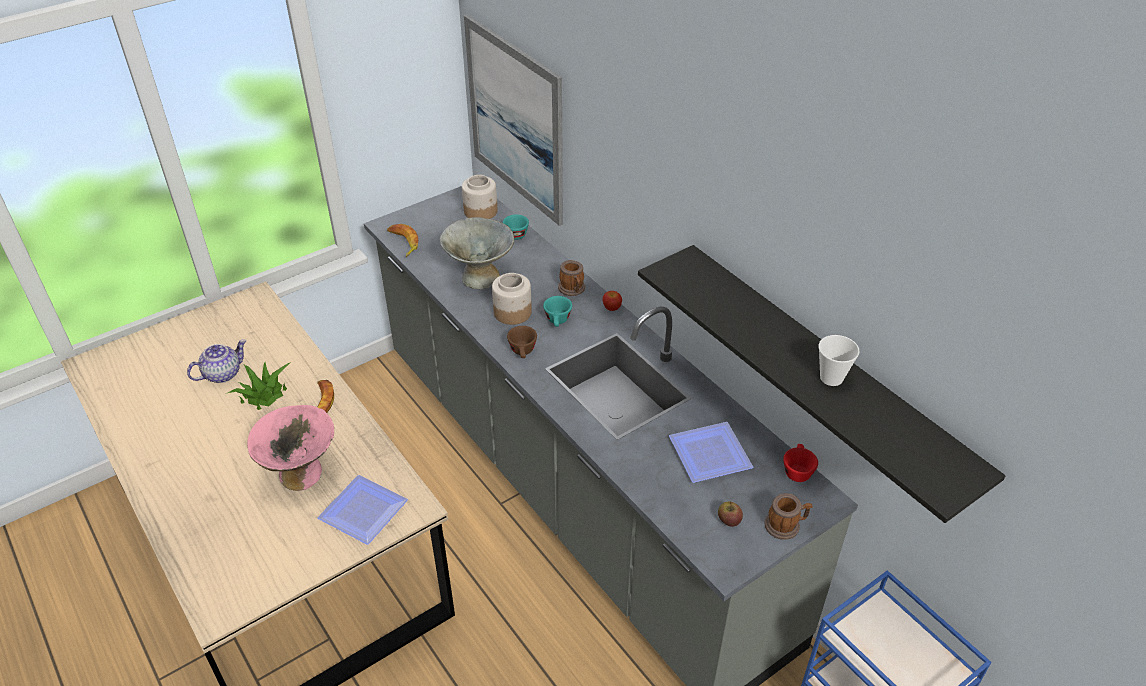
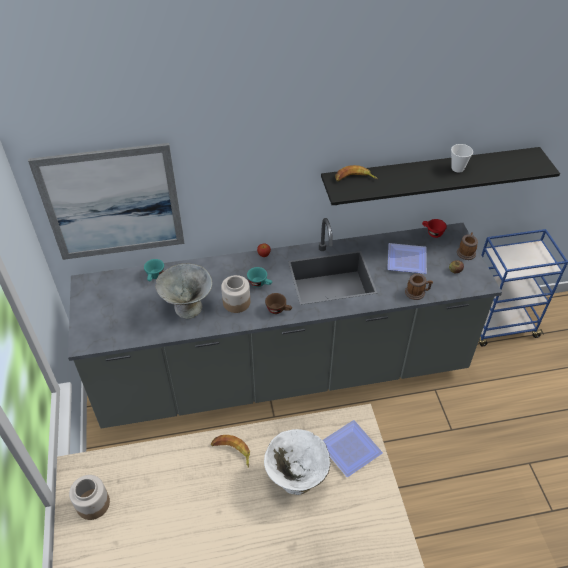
camera: 65 degrees left, 5 degrees up
(222, 373) = (156, 512): teapot -> none
(263, 394) = (198, 487): potted plant -> none
(301, 473) = (296, 479): pink bowl -> white bowl
(403, 242) = (114, 339): banana -> banana (354, 178)
(481, 211) = (112, 284): jar -> jar (93, 503)
(573, 290) = (234, 266): mug -> mug (417, 293)

